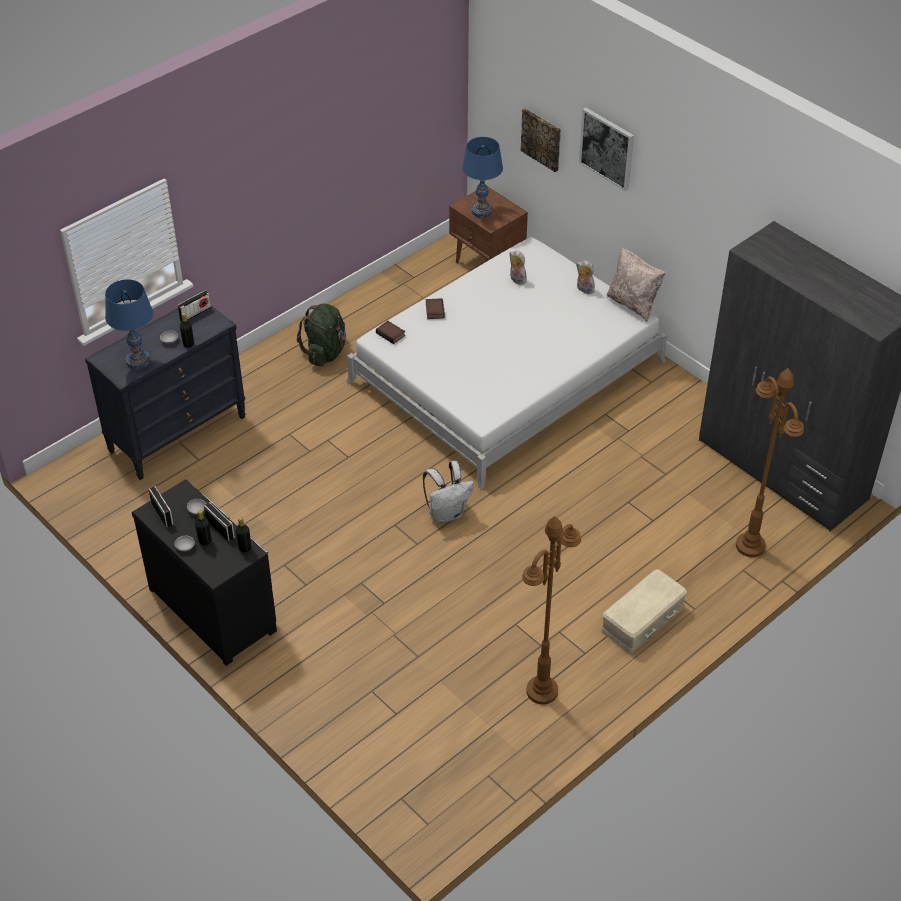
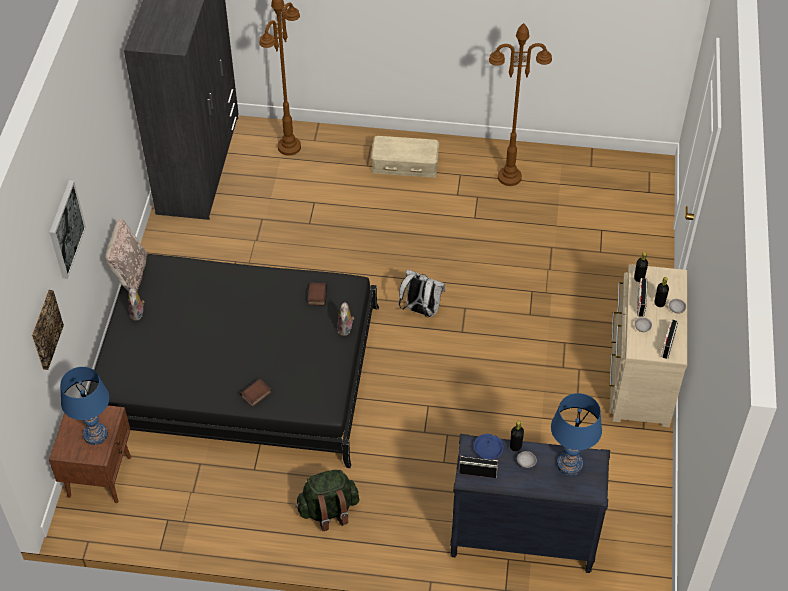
camera: 130 degrees left, 5 degrees up
(204, 329) = (488, 449): none -> blue bowl
(214, 607) = (638, 377): black dresser -> beige dresser
(391, 334) = (313, 403): book -> book (316, 295)
(506, 372) = (237, 370): white bed -> black bed
(516, 280) = (162, 367): plush toy -> plush toy (346, 329)

